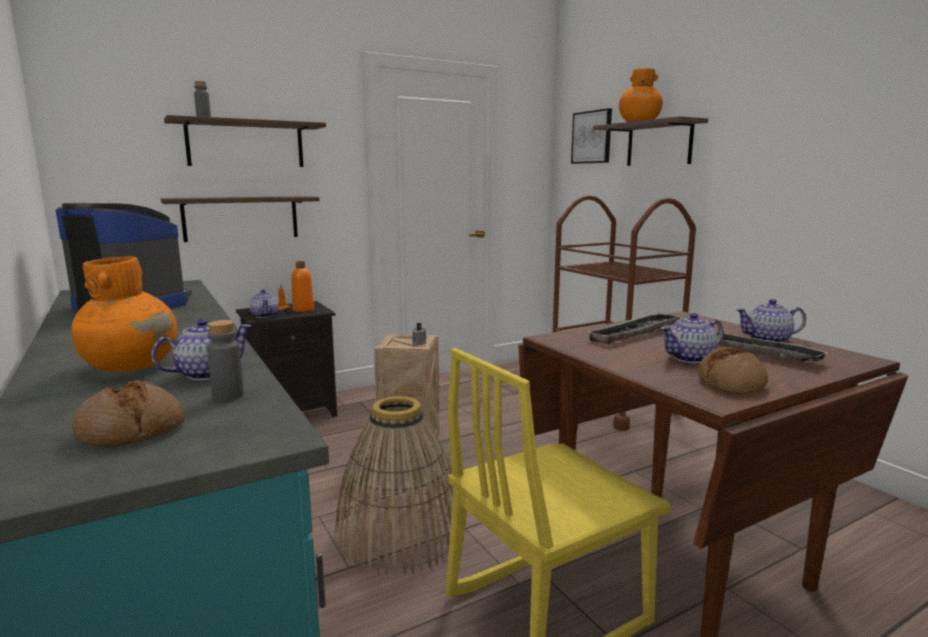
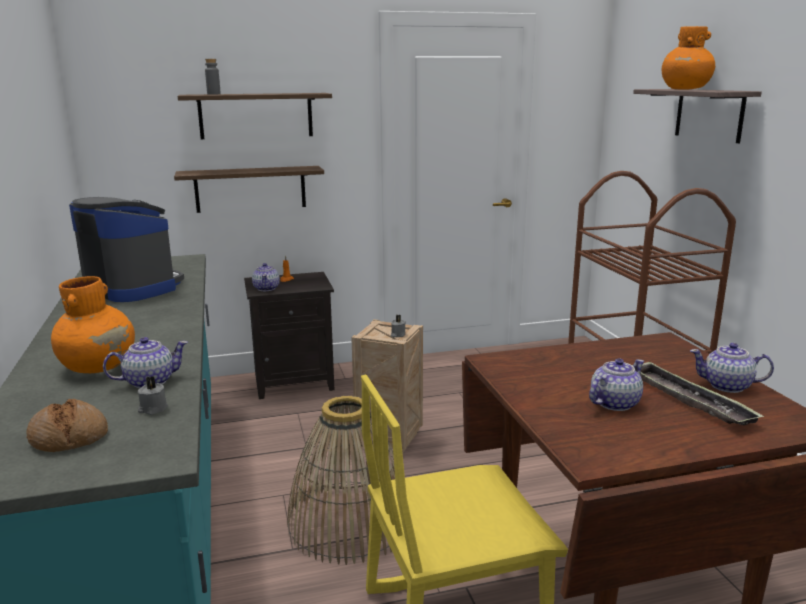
camera: 15 degrees right, 5 degrees up
(228, 396) = (152, 409): grey bottle -> grey candle
(303, 309) = (305, 283): orange bottle -> none
(592, 137) = (642, 96): picture -> none
(635, 333) = (584, 361): tray -> none
(690, 358) = (613, 403): teapot -> teapot turned 150 degrees clockwise
(731, 383) = (626, 442): bread -> none

